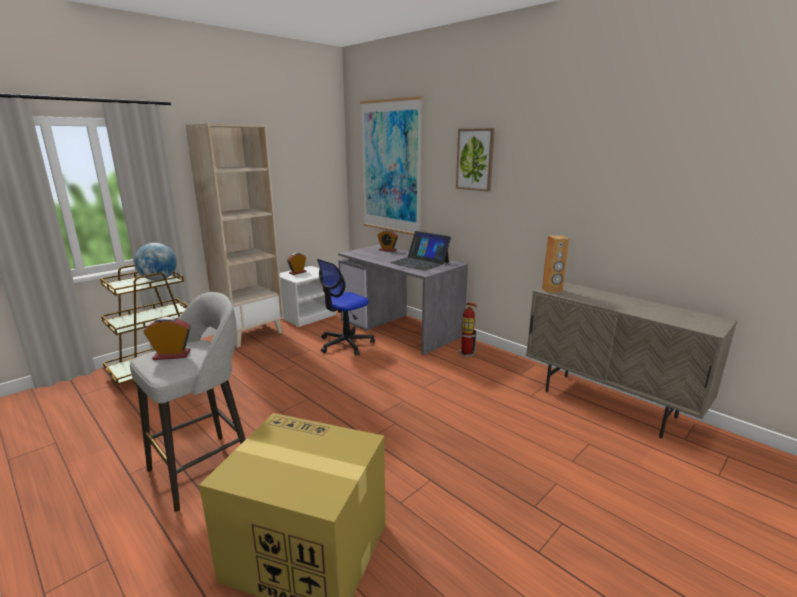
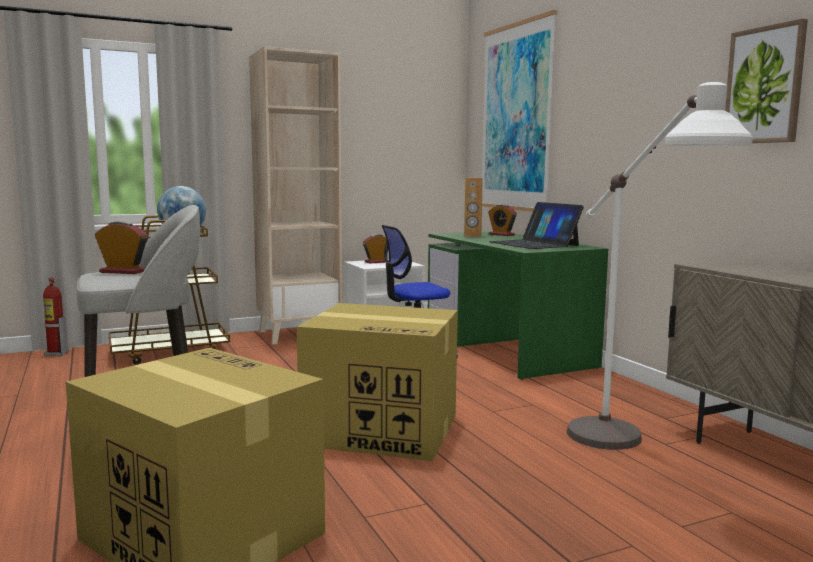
camera: 20 degrees right, 10 degrees down
(366, 419) = (383, 430): none -> cardboard box
(401, 327) = (508, 349): grey desk -> green desk
(466, 354) = (590, 386): fire extinguisher -> fire extinguisher (56, 354)
(475, 159) = (620, 86): picture -> picture (764, 85)
(518, 410) = (630, 456): none -> white floor lamp
(552, 290) = (708, 265): brown speaker -> brown speaker (472, 236)

